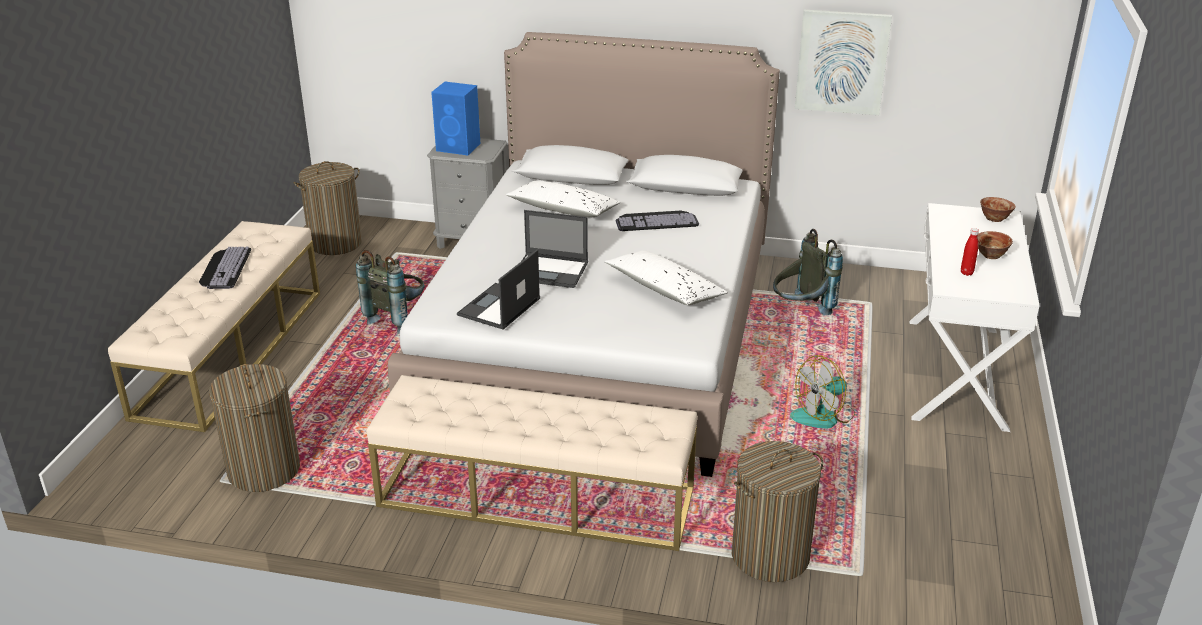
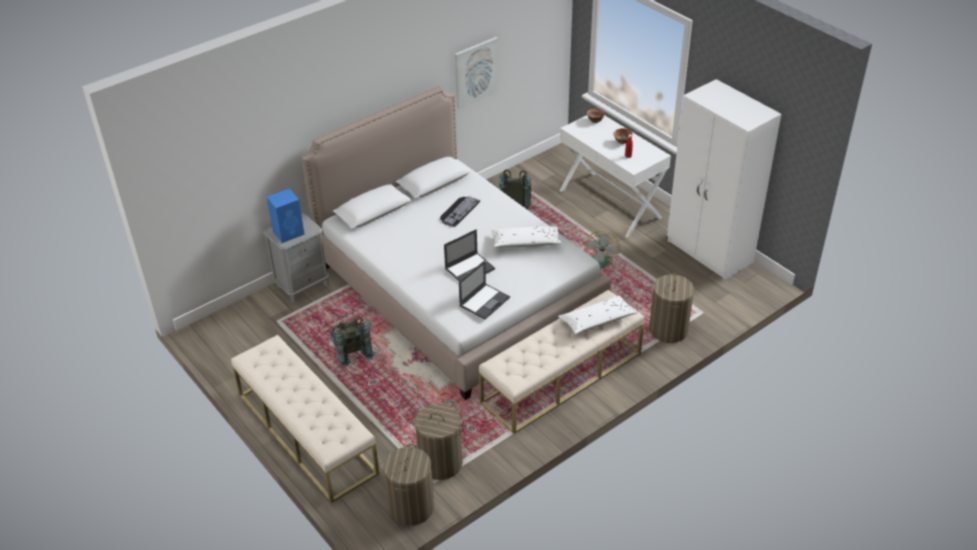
camera: 50 degrees left, 10 degrees up
(224, 268) = (289, 386): keyboard -> none
(335, 243) = (231, 340): laundry basket -> laundry basket (411, 507)
(498, 307) = (485, 301): laptop -> laptop turned 120 degrees counterclockwise
(563, 210) = (408, 233): white pillow -> white pillow (597, 320)
(1012, 516) = (709, 252): none -> white wardrobe

